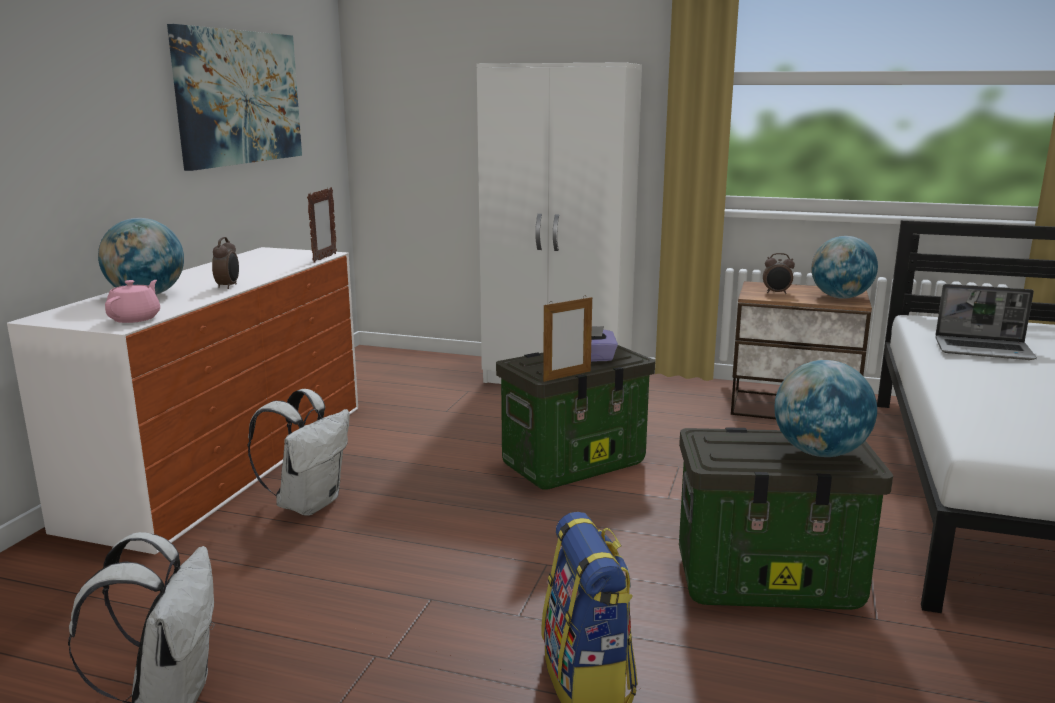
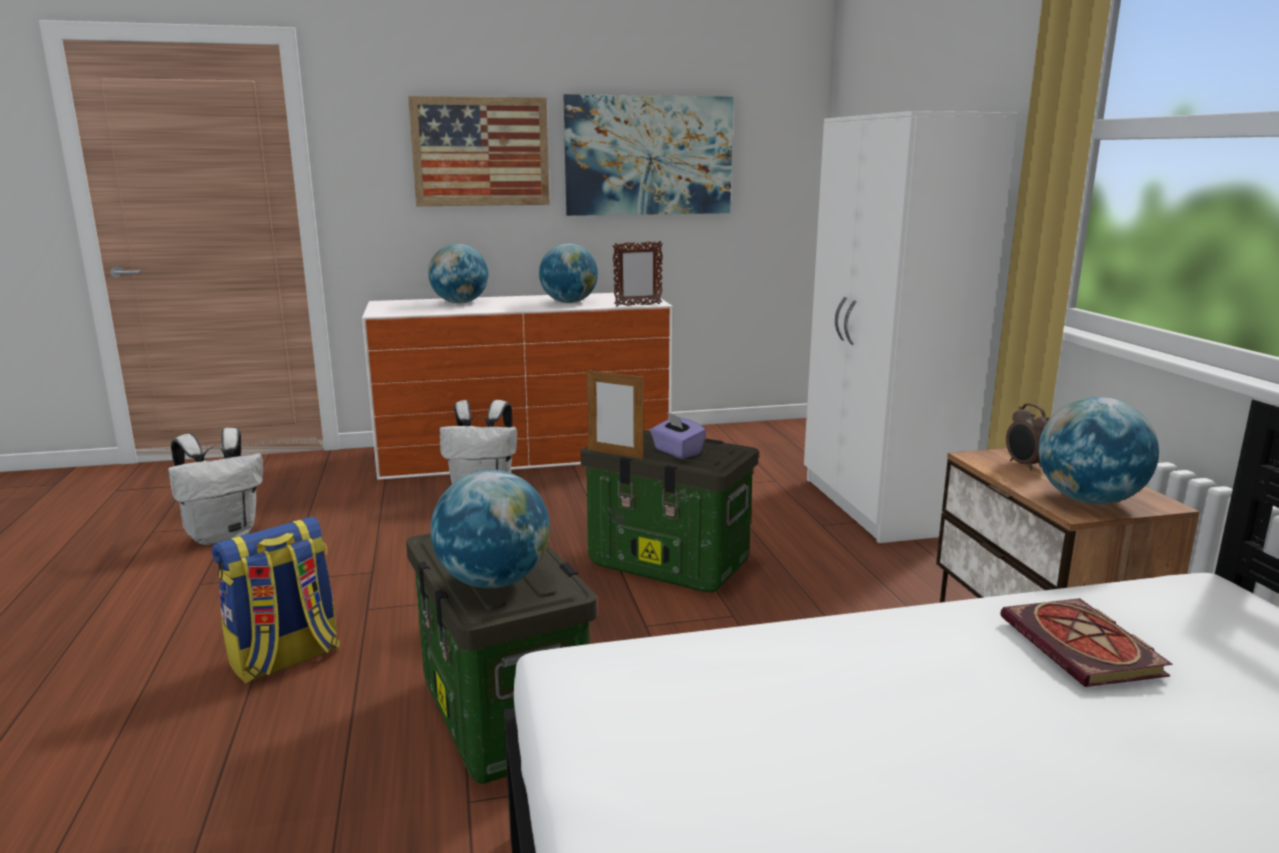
camera: 60 degrees right, 0 degrees up
(98, 95) = (481, 152): none -> picture
(135, 318) = (399, 312): pink teapot -> none
(228, 286) = (508, 308): alarm clock -> none
(254, 269) = (569, 302): none -> globe
(984, 350) = (1085, 648): laptop -> book

